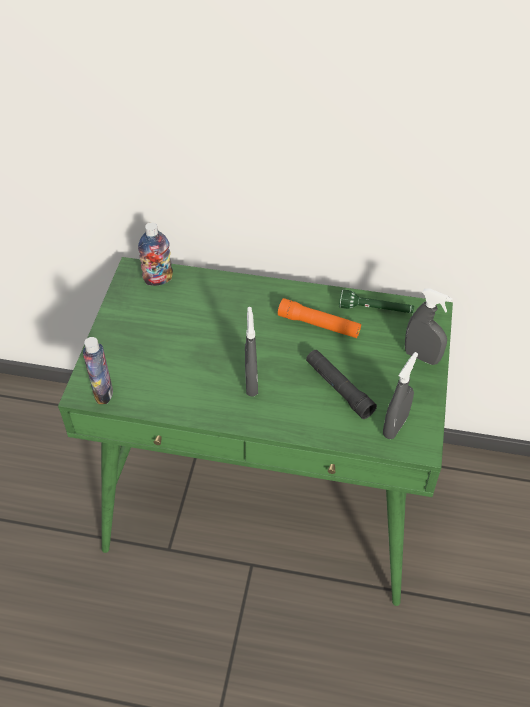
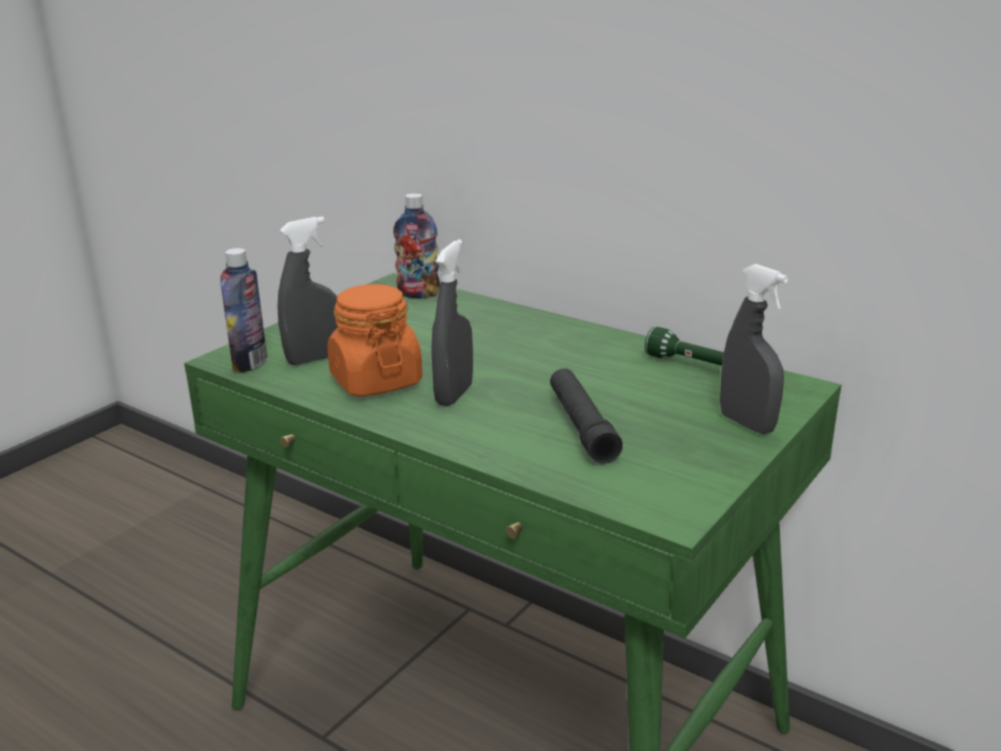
camera: 25 degrees right, 25 degrees down
(196, 384) = (375, 381): none -> orange jar
(319, 325) = (603, 365): orange flashlight -> none
(395, 426) = (644, 482): grey spray bottle -> grey spray bottle (314, 358)

